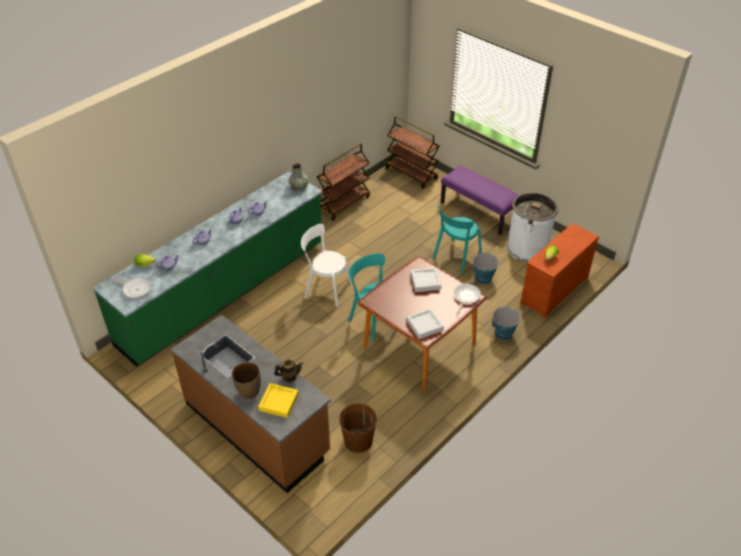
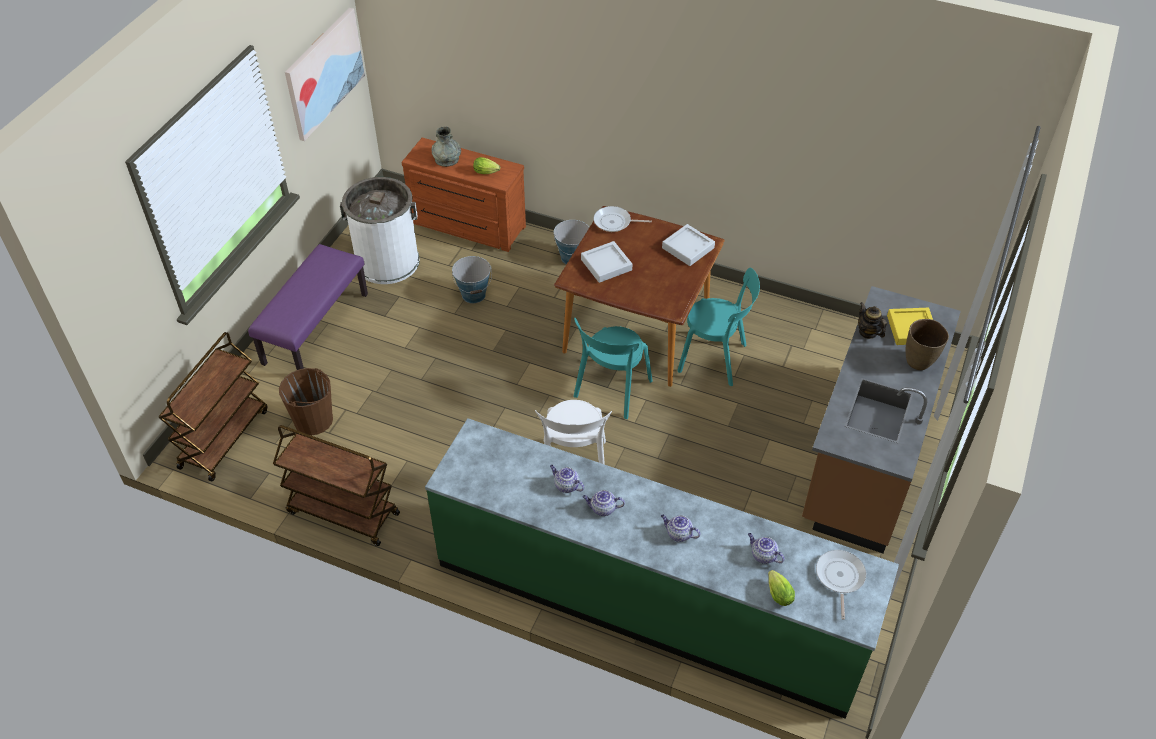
camera: 110 degrees left, 5 degrees up
(299, 186) = (468, 454): grey vase -> grey vase (447, 159)
(358, 441) = (818, 350): brown bucket -> brown bucket (314, 420)
(456, 257) = (436, 332): turquoise chair -> turquoise chair (716, 359)
(596, 141) = (324, 73): none -> picture

